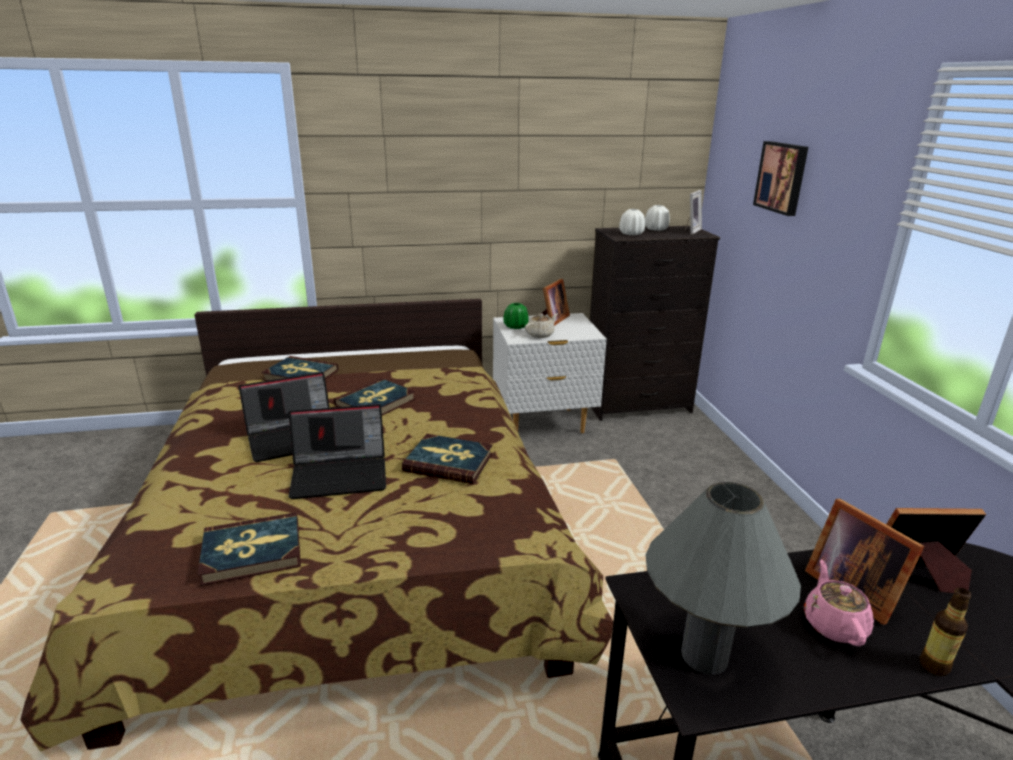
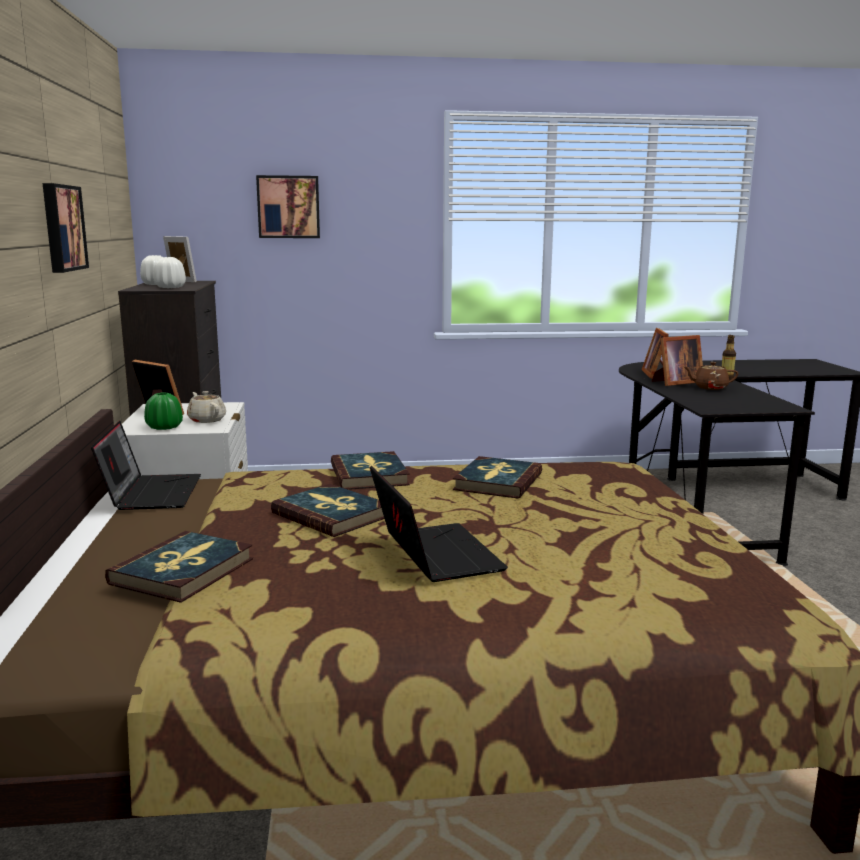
camera: 85 degrees left, 10 degrees down
(252, 552) = (694, 553): book -> book (369, 475)
(341, 474) = (529, 524): laptop -> laptop (151, 493)
(521, 180) = (61, 228): none -> picture
(704, 655) = (755, 405): grey table lamp -> none
(834, 624) = (709, 387): pink teapot -> brown teapot

